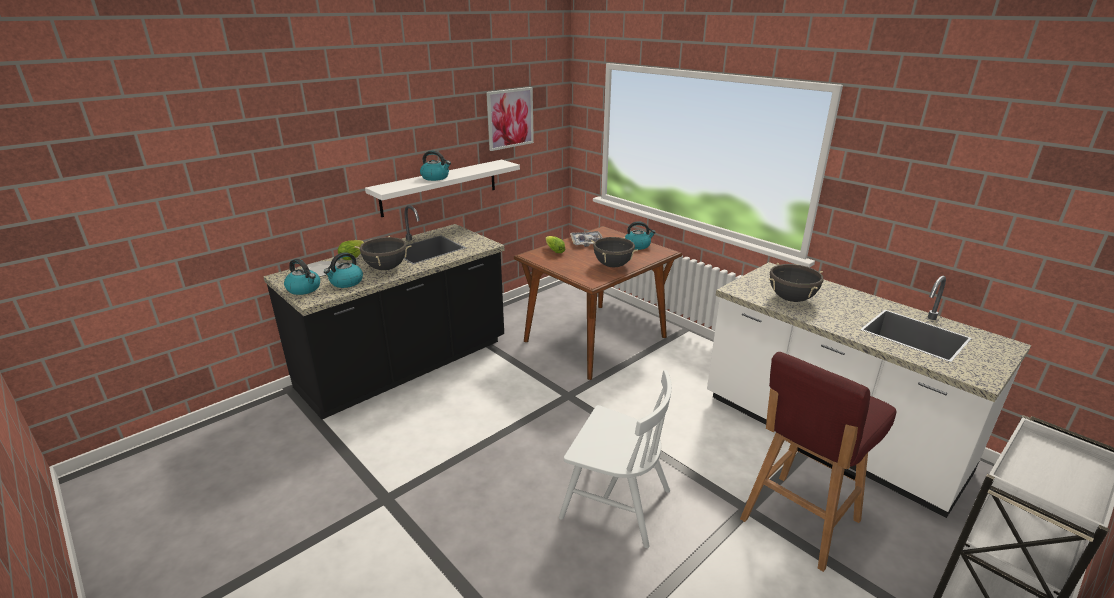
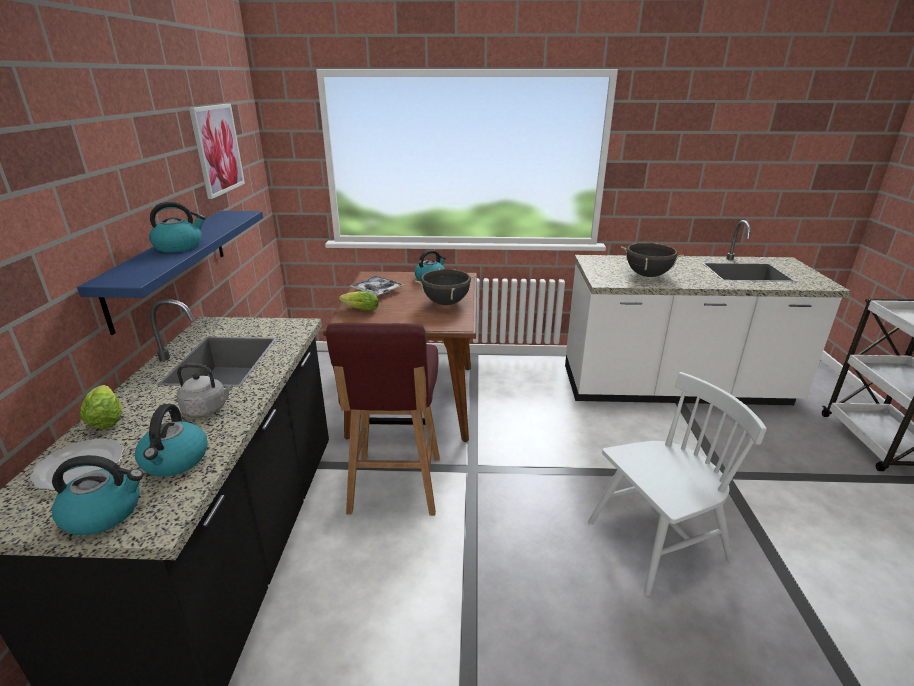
camera: 45 degrees left, 0 degrees up
(386, 268) = (207, 409): black cooking pot -> grey kettle
(440, 187) = (170, 265): white shelf -> blue shelf
(798, 521) = (755, 461): red stool -> red stool (395, 486)

